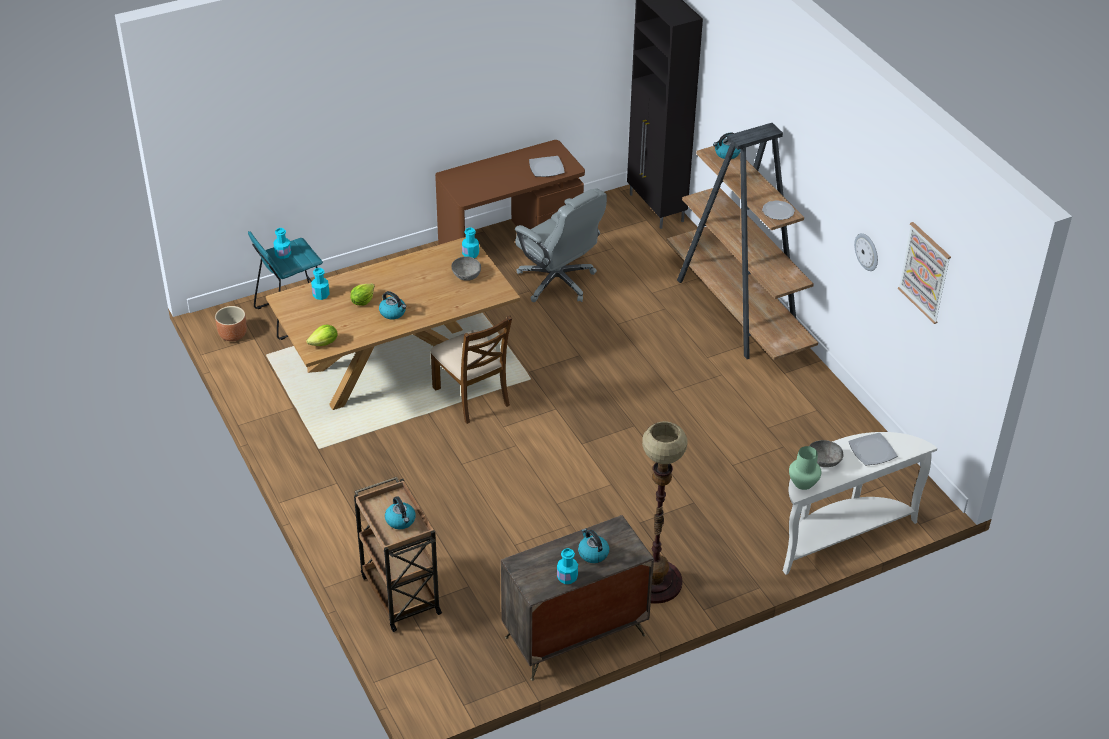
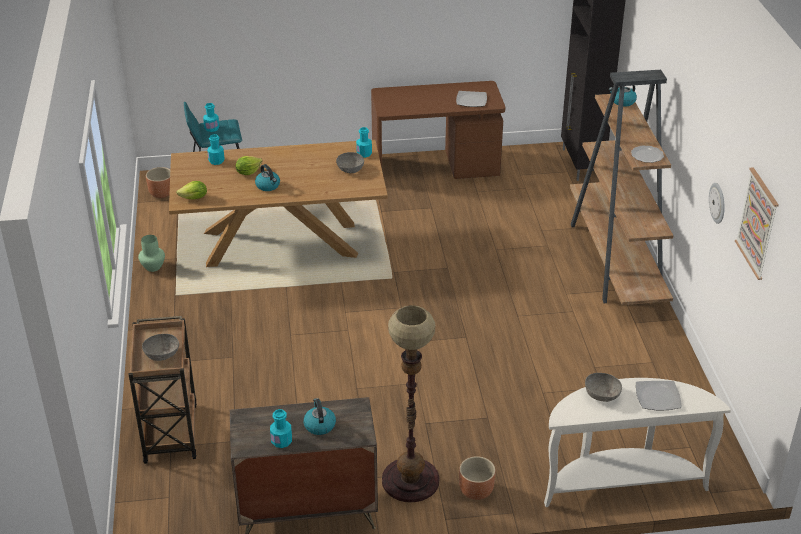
camera: 20 degrees right, 5 degrees down
(401, 521) = (162, 354): kettle -> grey bowl
(472, 396) = (332, 282): brown chair -> none
(558, 282) = (460, 205): grey office chair -> none
(718, 576) = (476, 491): none -> brown planter
(802, 483) = (568, 410): green vase -> green vase (152, 267)

